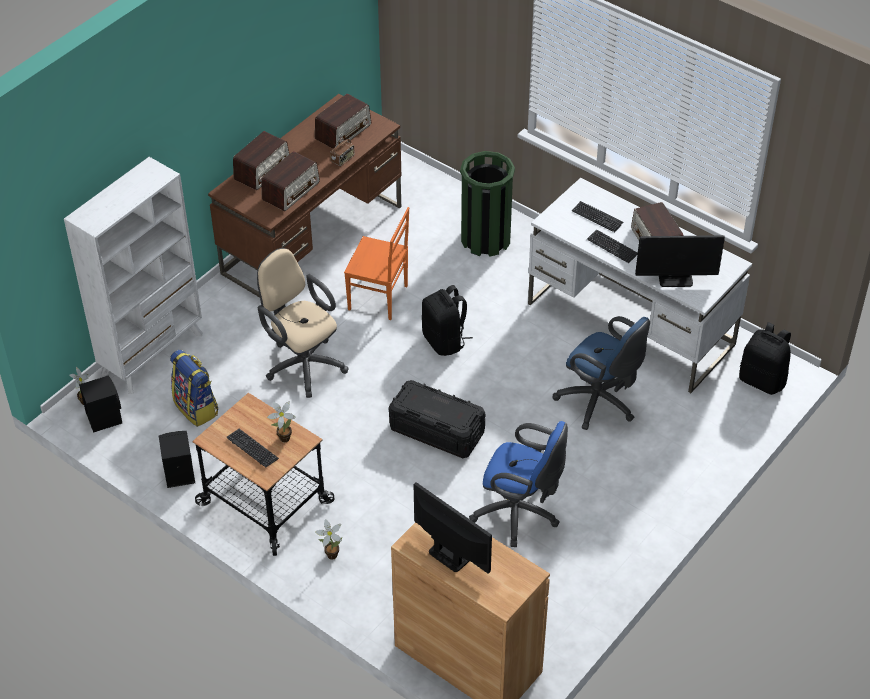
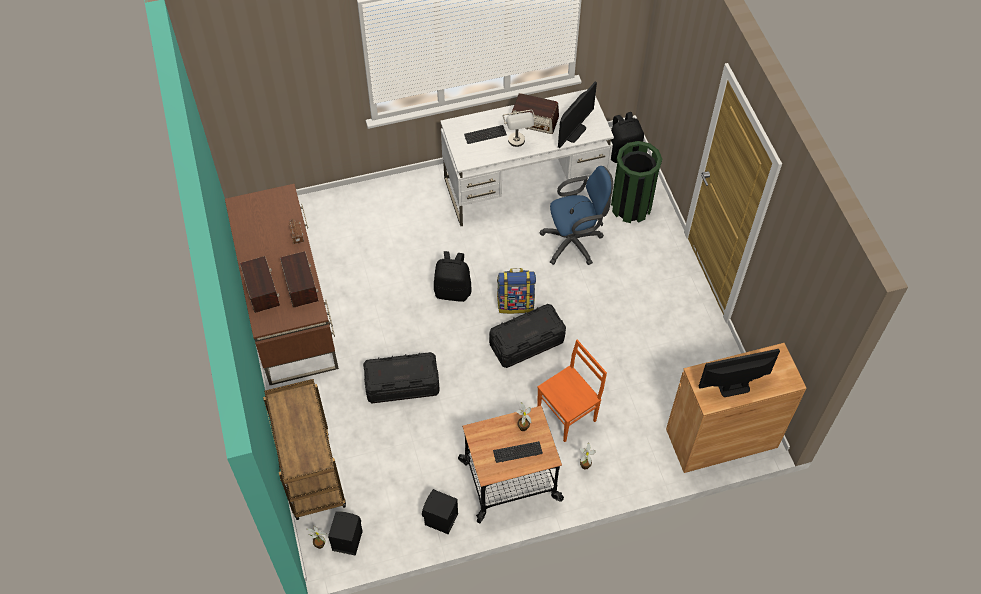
camera: 55 degrees left, 10 degrees up
(153, 354) = (310, 473): white bookcase -> brown cart
(197, 408) = (388, 474): backpack -> backpack (515, 303)
(302, 364) = (402, 384): beige office chair -> black storage box
(343, 132) = (269, 219): radio -> none
(378, 298) = (381, 304): orange chair -> orange chair (568, 415)
(486, 239) = (381, 212): green trash can -> green trash can (631, 206)
(520, 514) = (630, 340): blue office chair -> none
(612, 247) = (518, 144): keyboard -> grey table lamp

